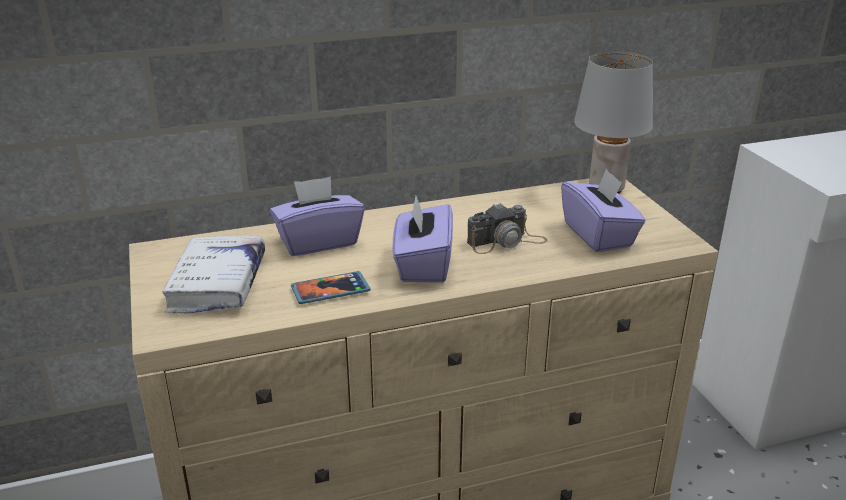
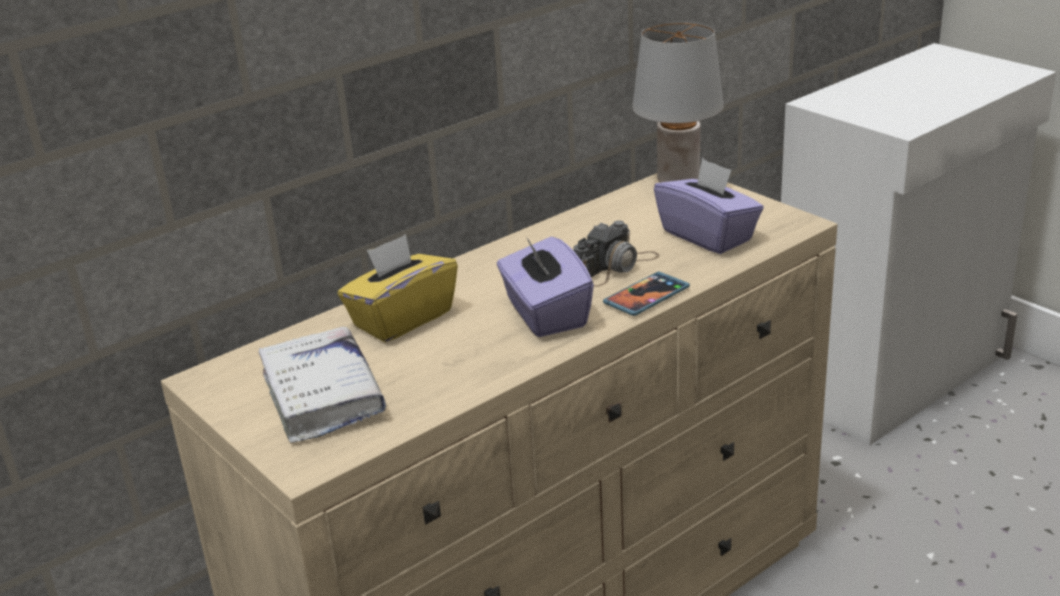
camera: 20 degrees left, 0 degrees up
(318, 242) = (402, 319): purple tissue box -> yellow tissue box
(330, 290) = (464, 368): phone -> phone (646, 297)

